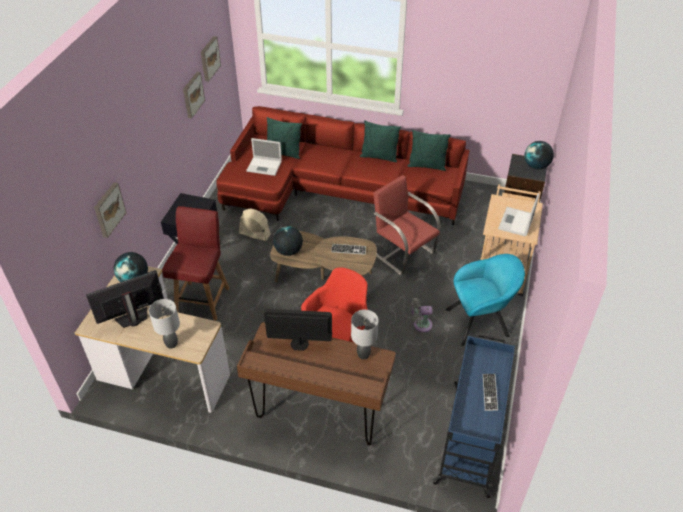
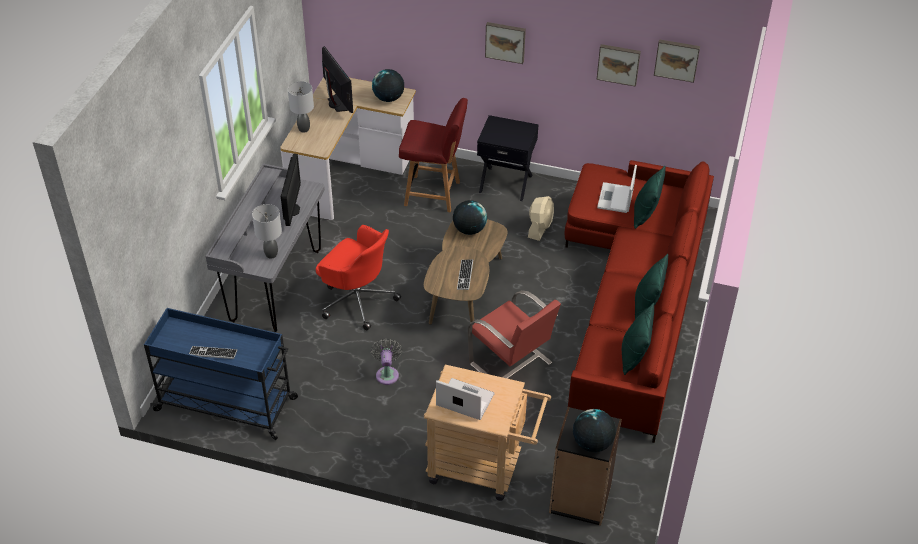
camera: 90 degrees right, 0 degrees up
(108, 209) = (420, 34): picture -> picture (505, 41)
(319, 413) = (275, 286): brown desk -> grey desk
(403, 252) = (511, 364): red chair -> red chair turned 90 degrees clockwise
(480, 322) = (388, 432): turquoise armchair -> none

